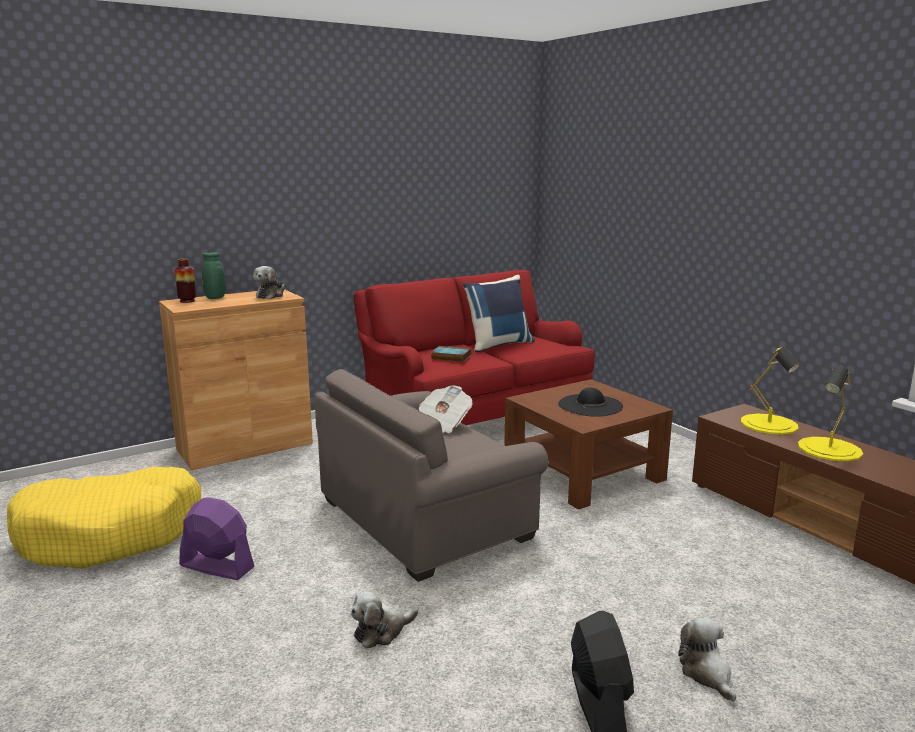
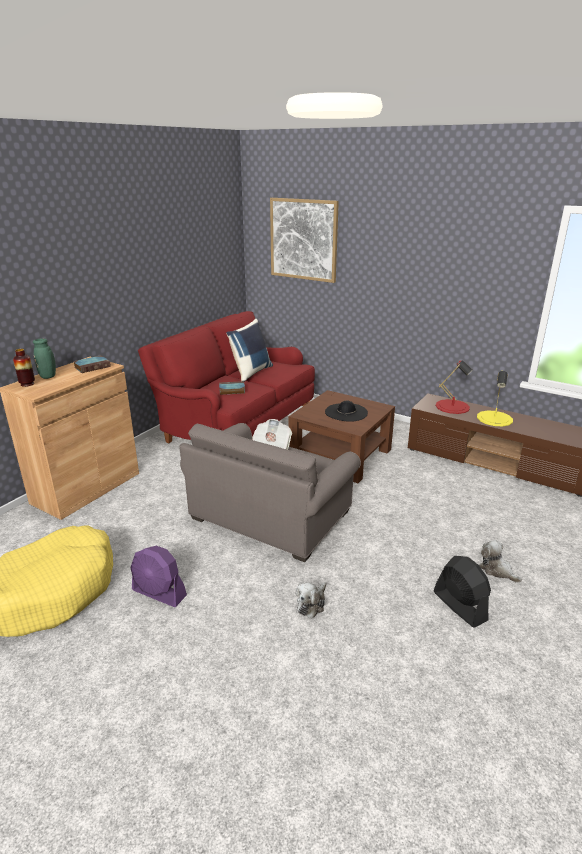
camera: 25 degrees left, 10 degrees up
(216, 566) = (159, 593): purple fan -> purple fan turned 150 degrees counterclockwise
(271, 295) = (93, 366): plush toy -> book
(602, 176) = (303, 239): none -> picture
(769, 424) = (452, 406): yellow table lamp -> red table lamp

